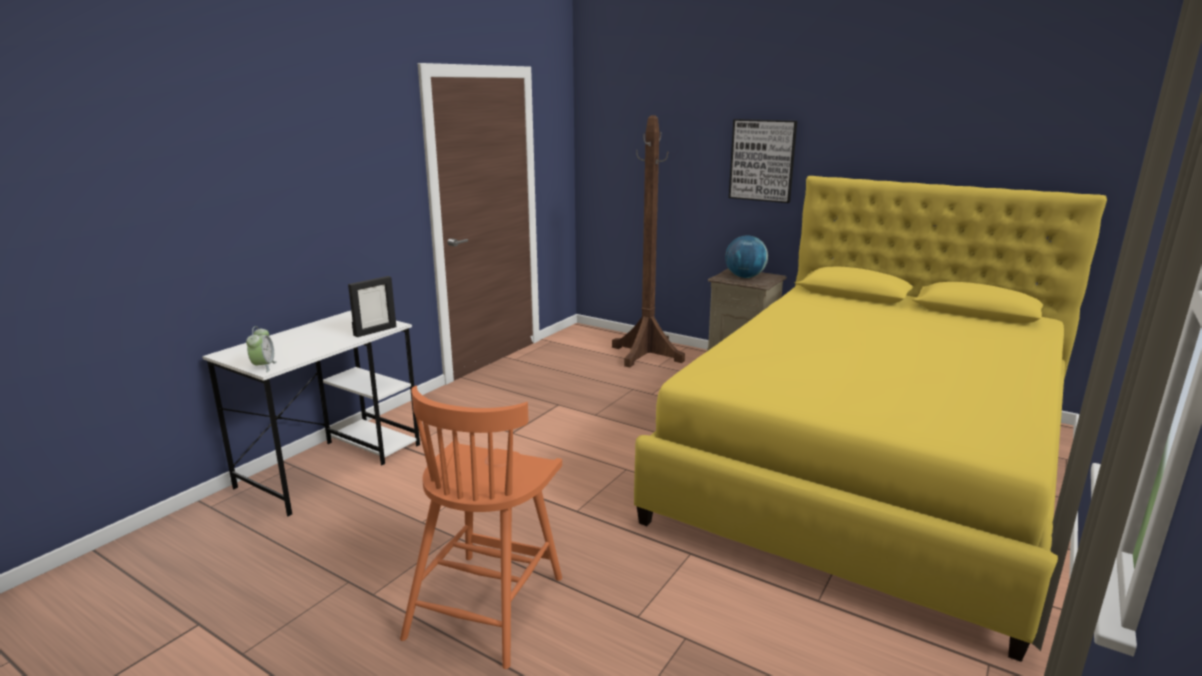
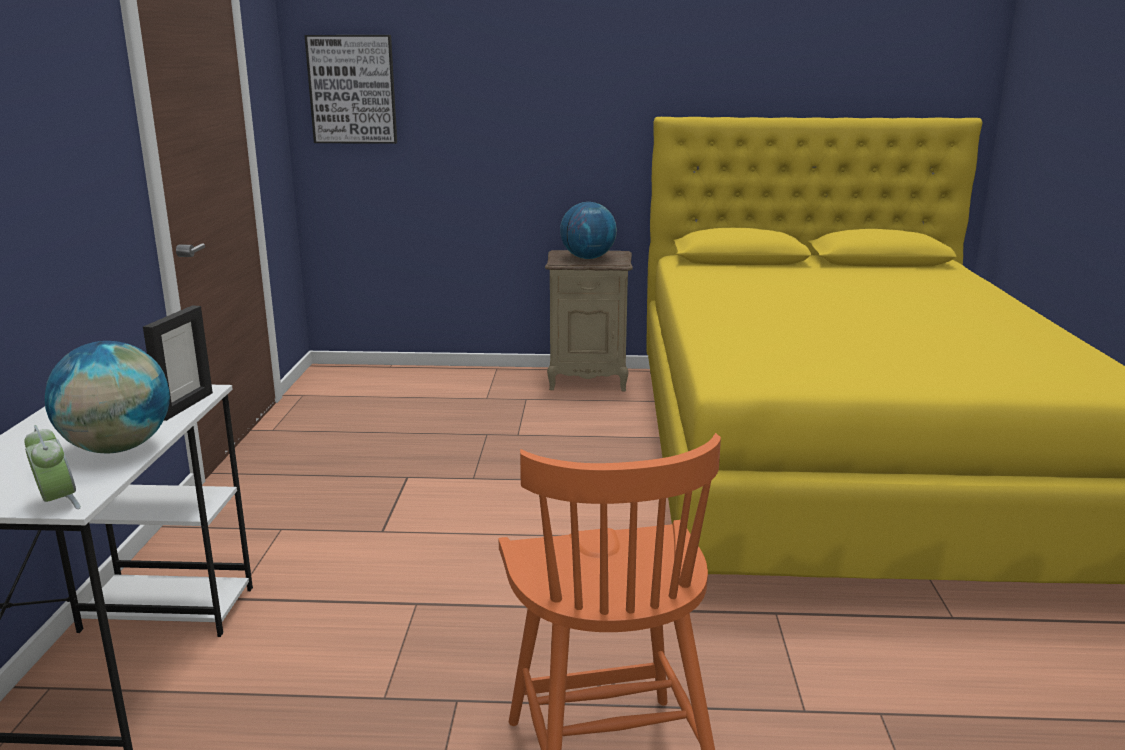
camera: 30 degrees left, 0 degrees up
(319, 347) = (117, 448): none -> globe
(647, 354) = (456, 386): brown clothes rack -> none
(762, 160) = (586, 101): picture -> picture (352, 89)

